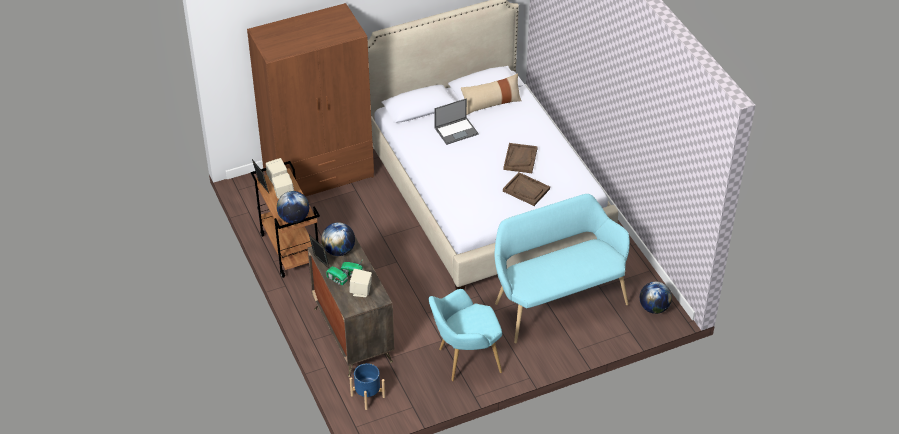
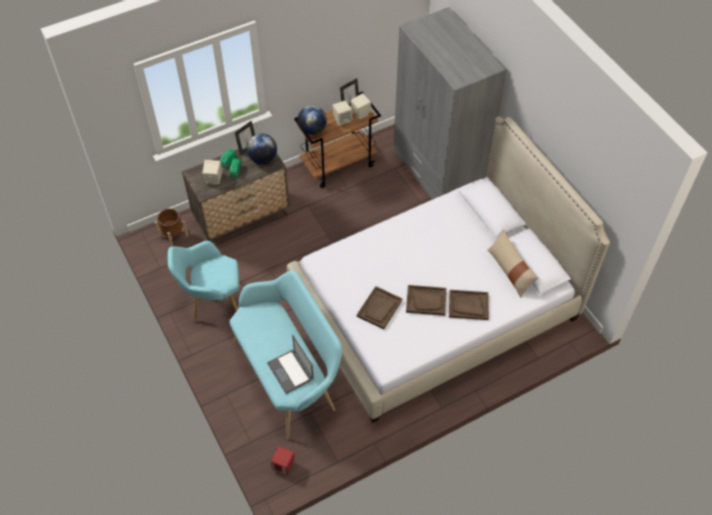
camera: 85 degrees right, 10 degrees up
(319, 174) = (437, 173): brown wardrobe -> grey wardrobe
(368, 396) = (173, 235): blue planter -> brown planter
(456, 131) = (460, 243): laptop -> laptop (291, 371)
(465, 360) = (213, 302): turquoise armchair -> turquoise armchair turned 75 degrees counterclockwise
(527, 133) = (468, 305): none -> brown tray
(654, 308) = (283, 465): globe -> red speaker

